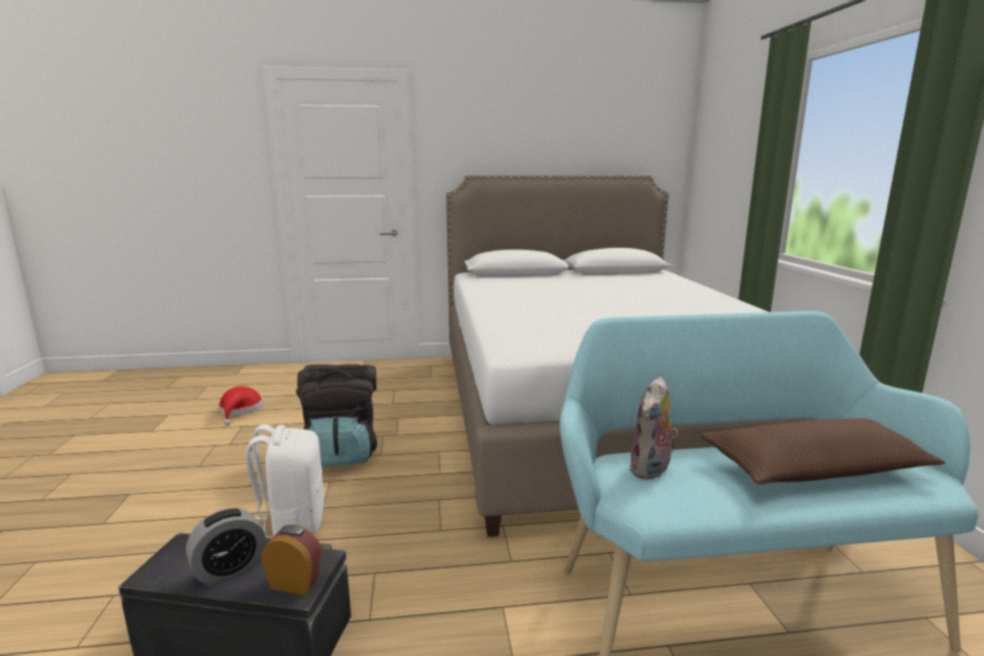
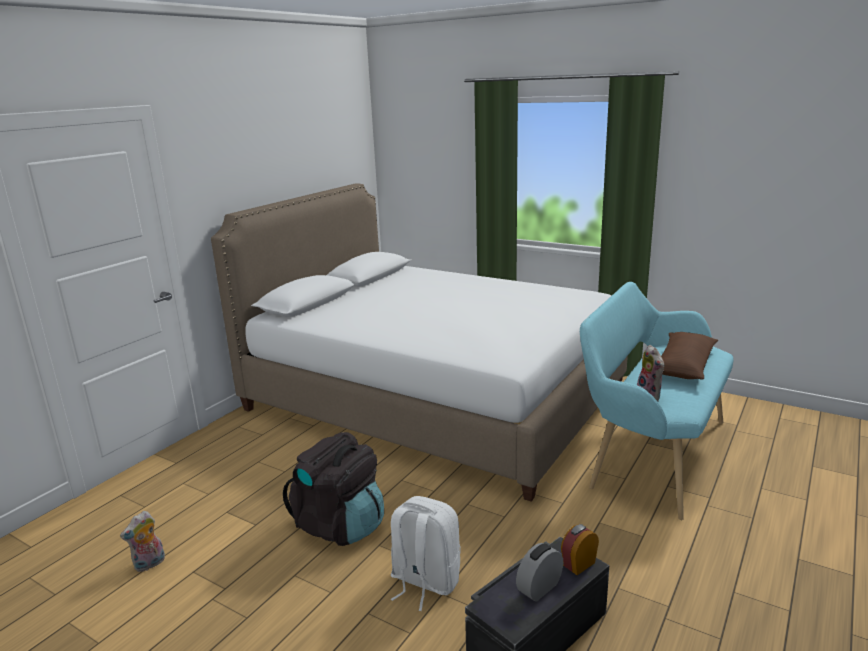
camera: 50 degrees left, 5 degrees up
(230, 569) = (539, 588): alarm clock -> alarm clock turned 135 degrees counterclockwise
(240, 410) = (149, 564): red hat -> plush toy

